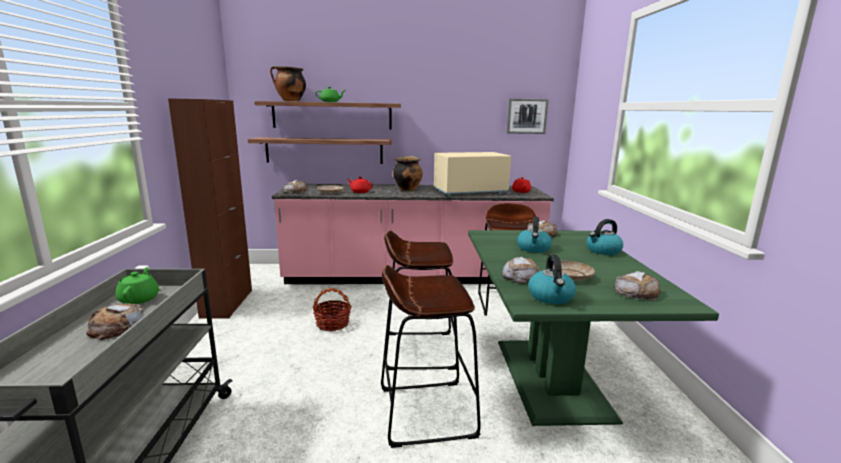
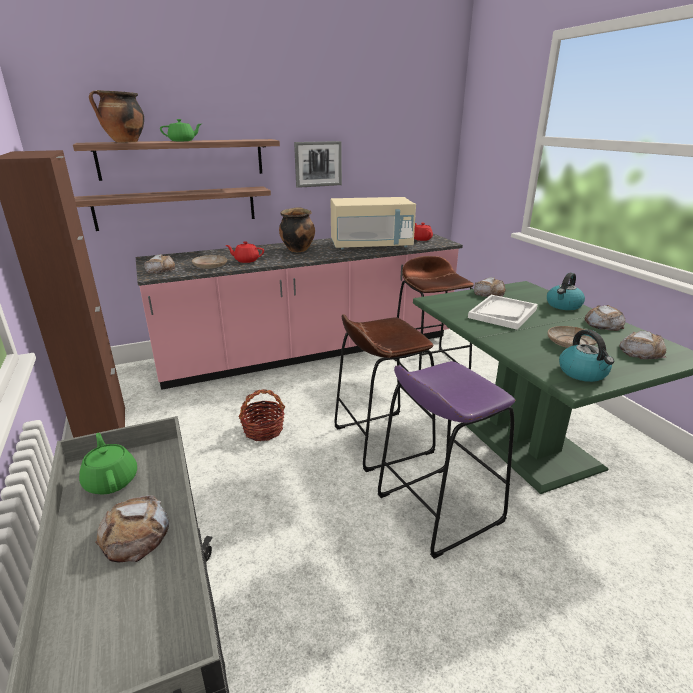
camera: 20 degrees left, 10 degrees up
(426, 412) = (438, 508): brown stool -> purple stool
(470, 192) = (371, 246): beige microwave -> beige microwave turned 150 degrees counterclockwise
(520, 276) = (530, 352): bread -> bread (603, 323)
(526, 116) = (414, 148): picture -> picture (318, 164)
(533, 248) = (502, 313): kettle -> white tray

